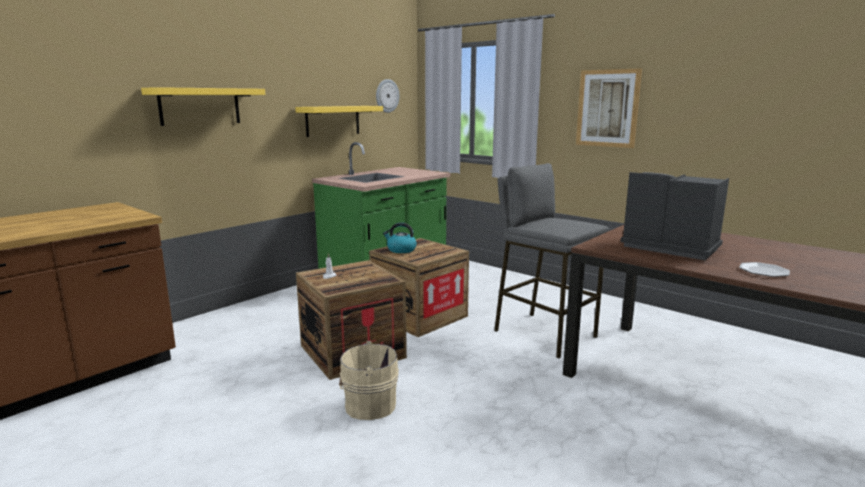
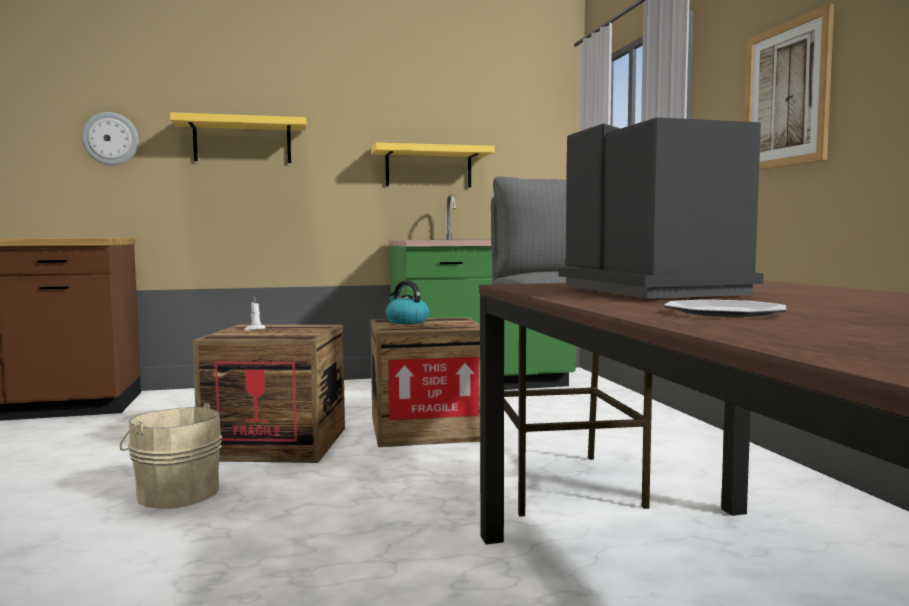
camera: 35 degrees right, 10 degrees down
(387, 96) = (523, 138): wall clock -> wall clock (111, 139)

